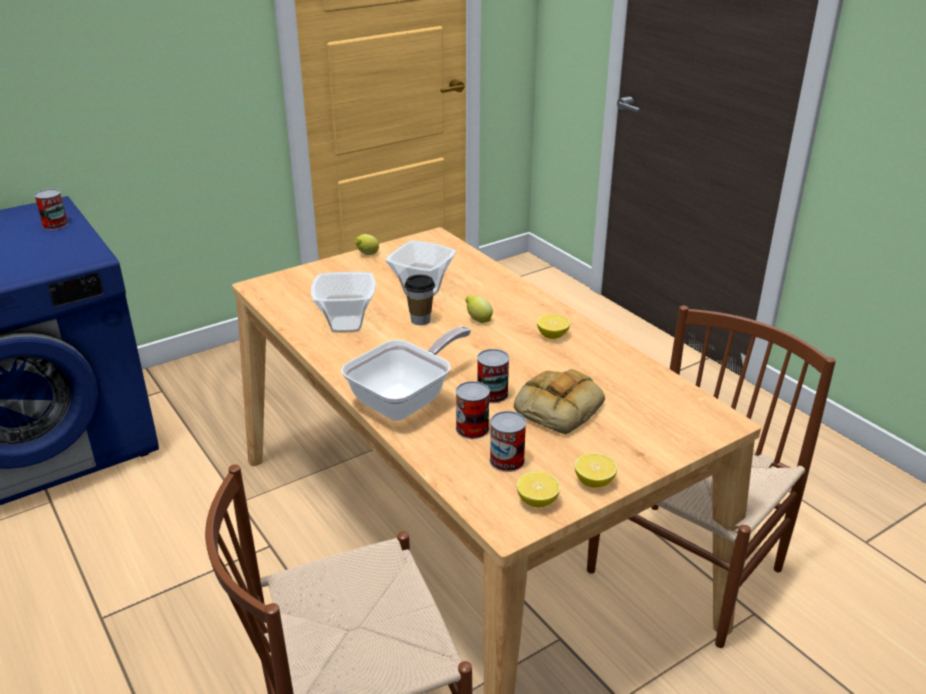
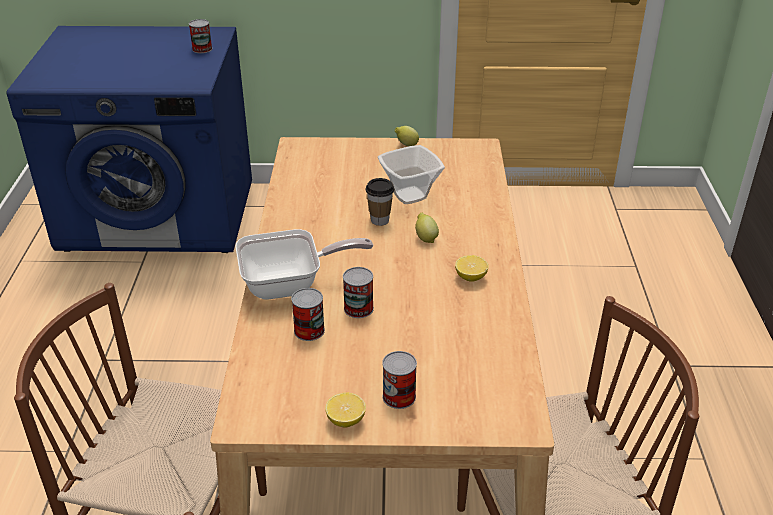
camera: 35 degrees right, 5 degrees up
(345, 324) = (320, 202): bowl -> none
(507, 460) = (302, 369): can -> can (399, 396)
(537, 501) = (285, 413): lemon -> none
(558, 407) = (396, 343): bread -> none

